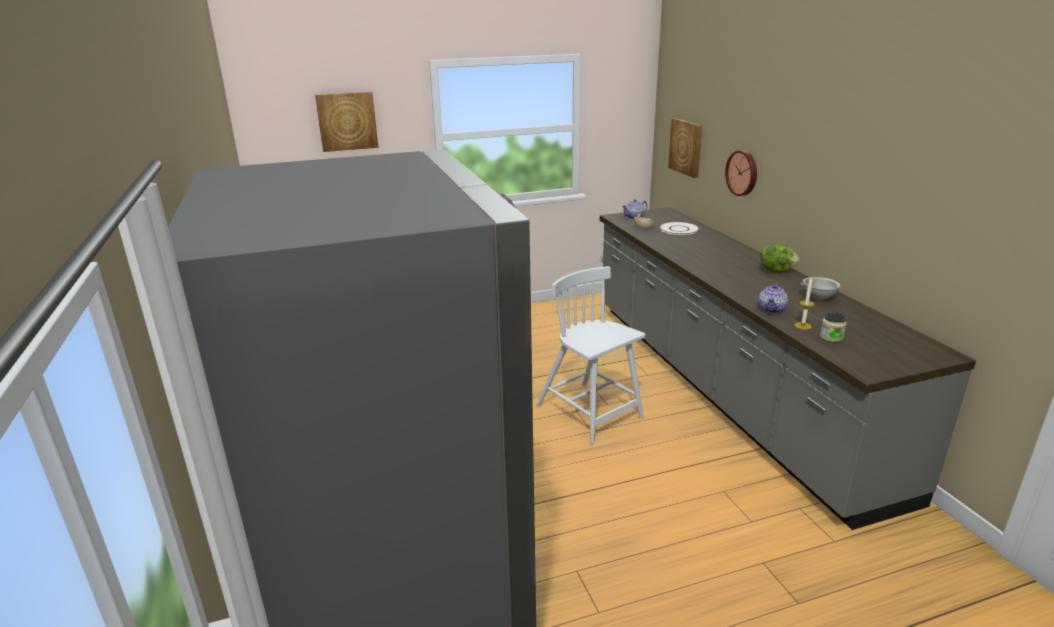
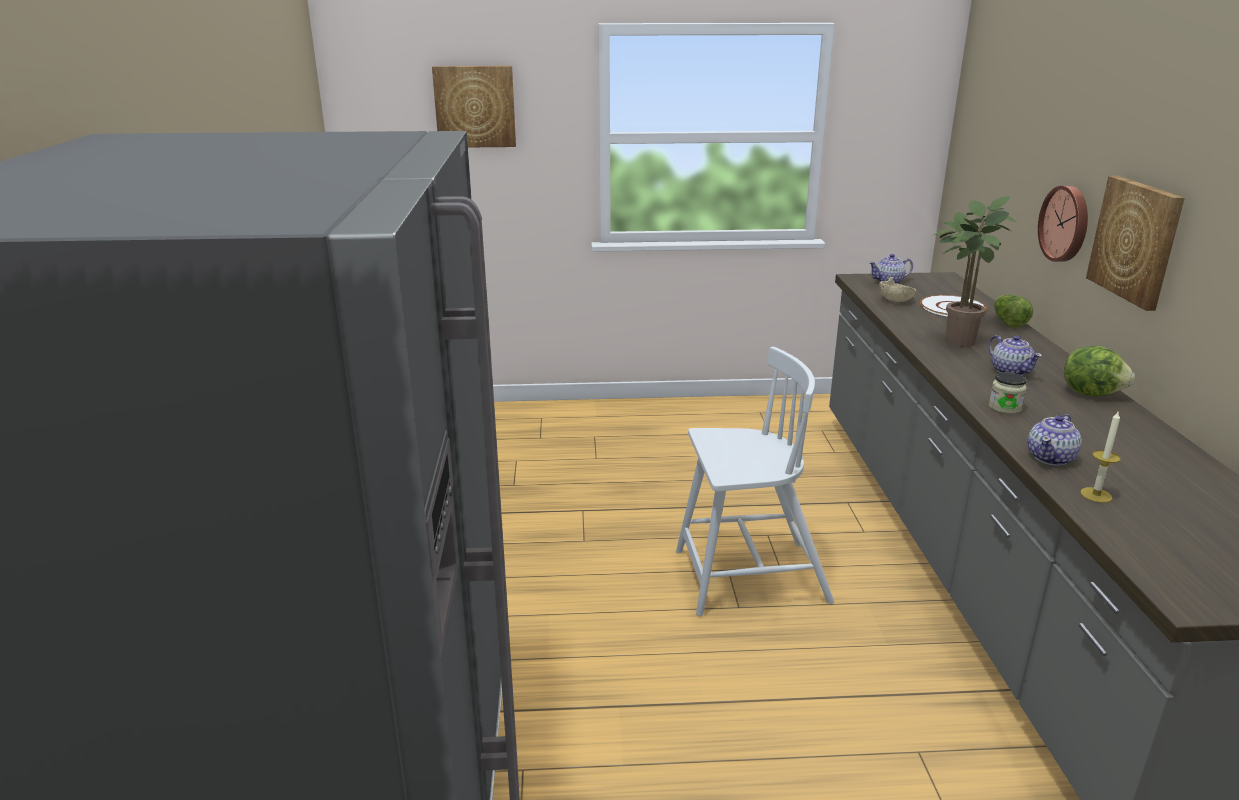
camera: 15 degrees right, 0 degrees up
(590, 413) = (748, 577): white chair -> white chair turned 105 degrees clockwise
(686, 147) = (989, 178): picture -> picture (1136, 241)
(691, 248) = (957, 340): none -> potted plant
(714, 234) = (1008, 322): none -> lettuce
(728, 263) = (1010, 371): none -> teapot
(818, 298) = (1148, 449): grey bowl -> none
(831, 337) = (1142, 524): jar -> jar (1005, 407)

